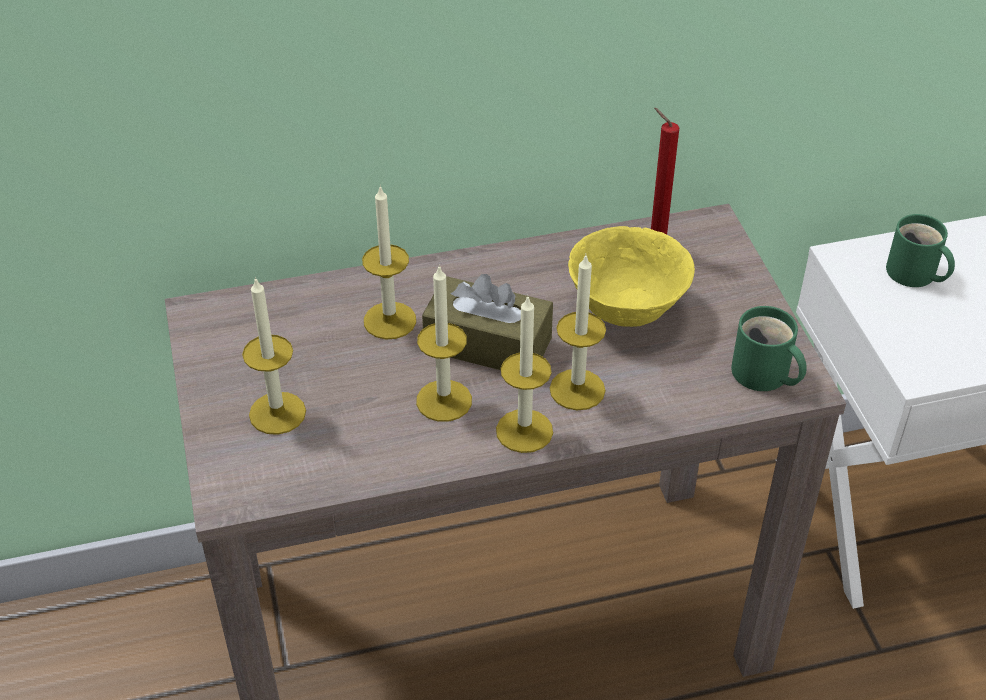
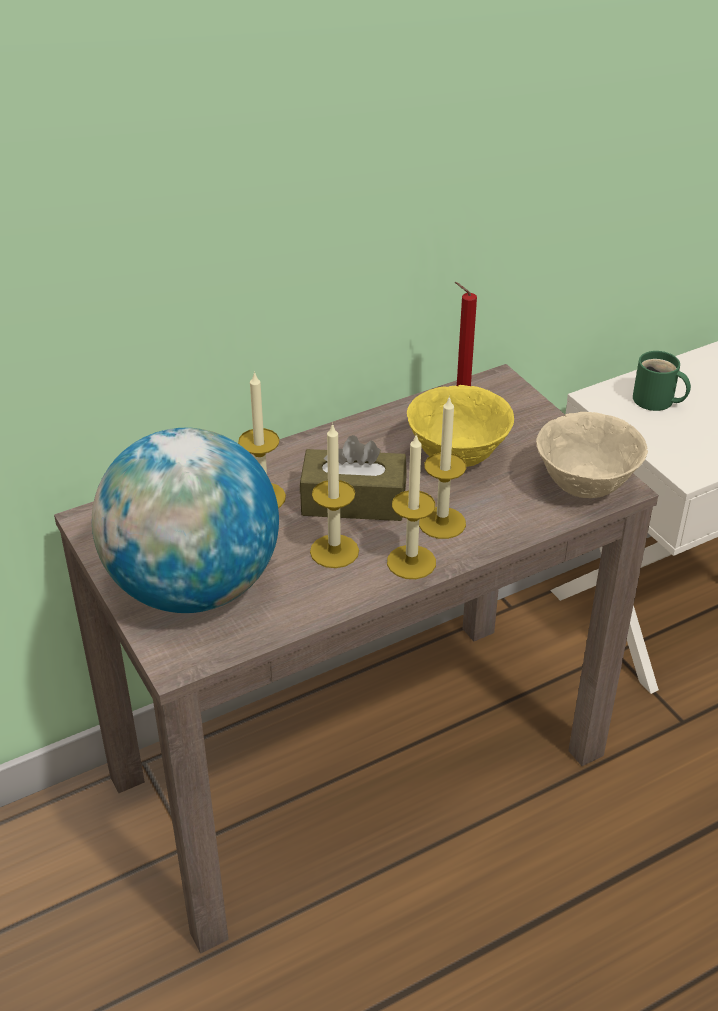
camera: 15 degrees left, 5 degrees down
(277, 413) = (194, 587): candle -> globe
(763, 375) = (586, 486): green mug -> beige bowl

